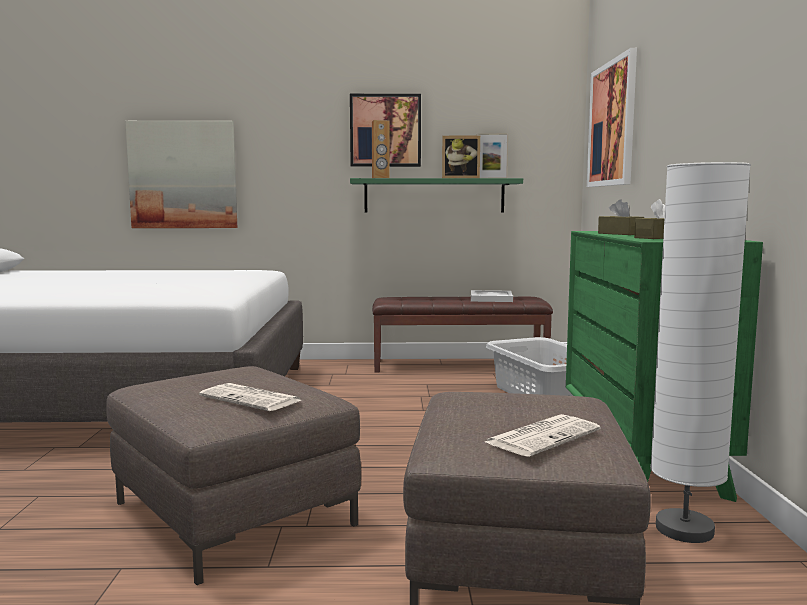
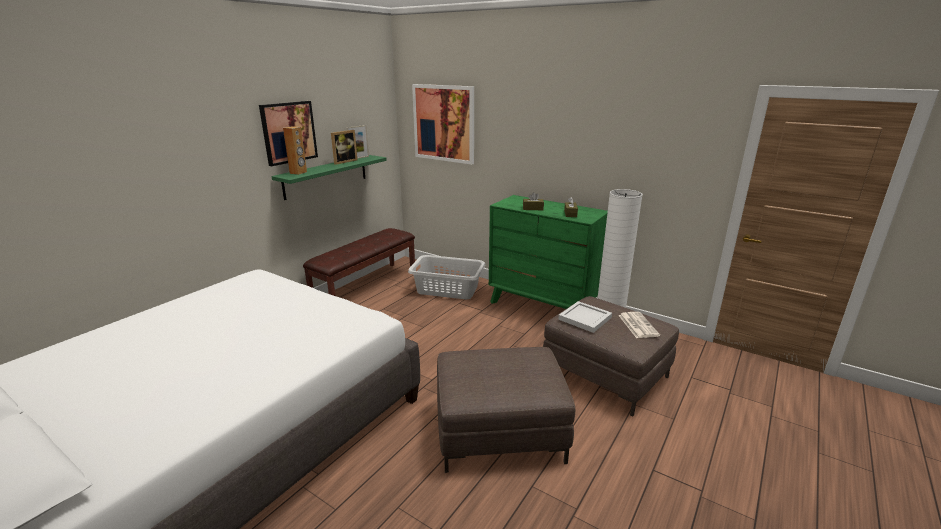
camera: 55 degrees left, 15 degrees up
(183, 175) = (116, 205): picture -> none
(252, 399) = (530, 369): newspaper -> none
(490, 299) = (377, 239): white tray -> white tray (585, 319)

